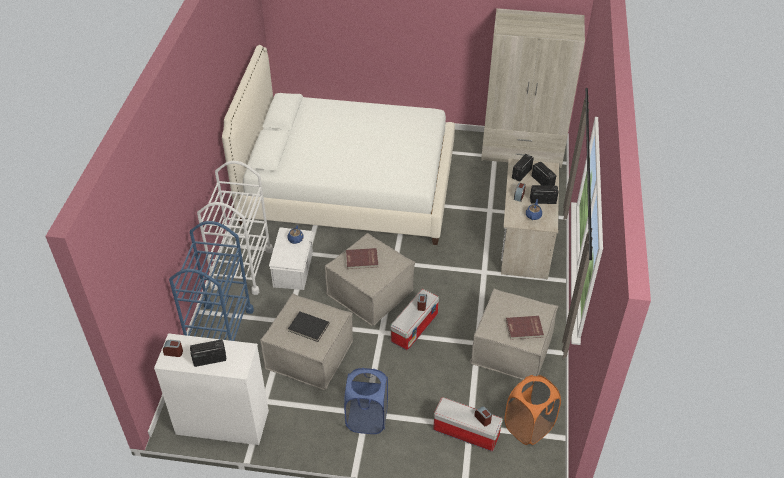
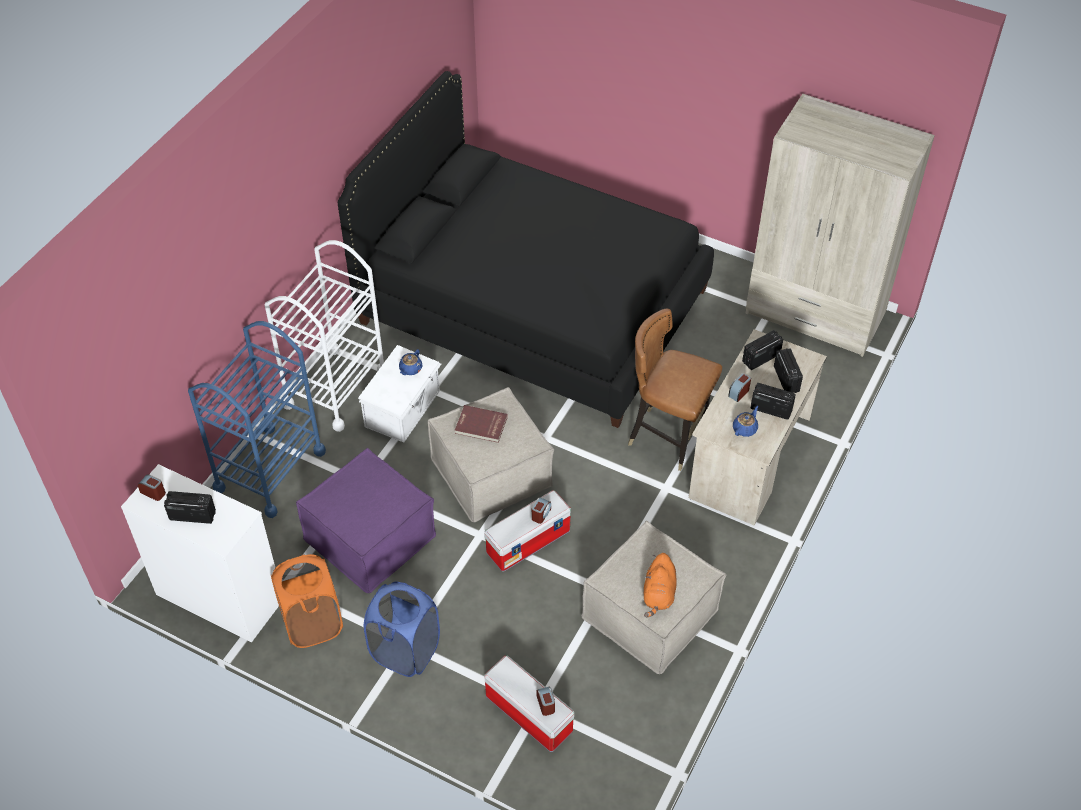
camera: 20 degrees right, 5 degrees up
(308, 328) = (364, 503): black book -> none
(309, 354) = (370, 538): beige ottoman -> purple ottoman
(348, 187) = (532, 305): white bed -> black bed
(470, 242) = (667, 437): none -> brown chair
(524, 329) = (659, 594): red book -> orange plush toy
(528, 427) = (619, 734): orange laundry basket -> orange laundry basket (312, 624)

